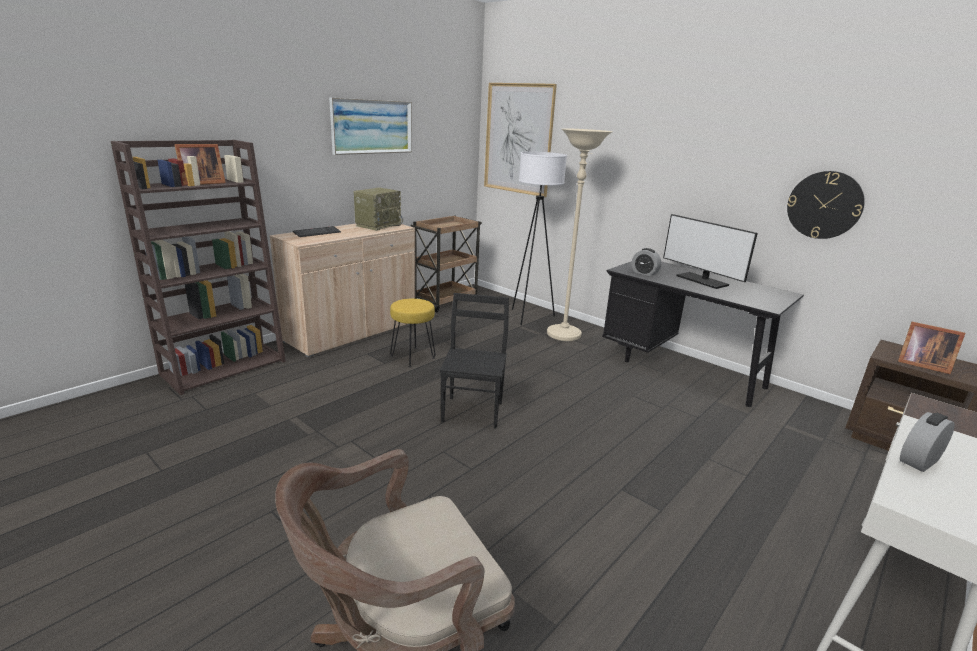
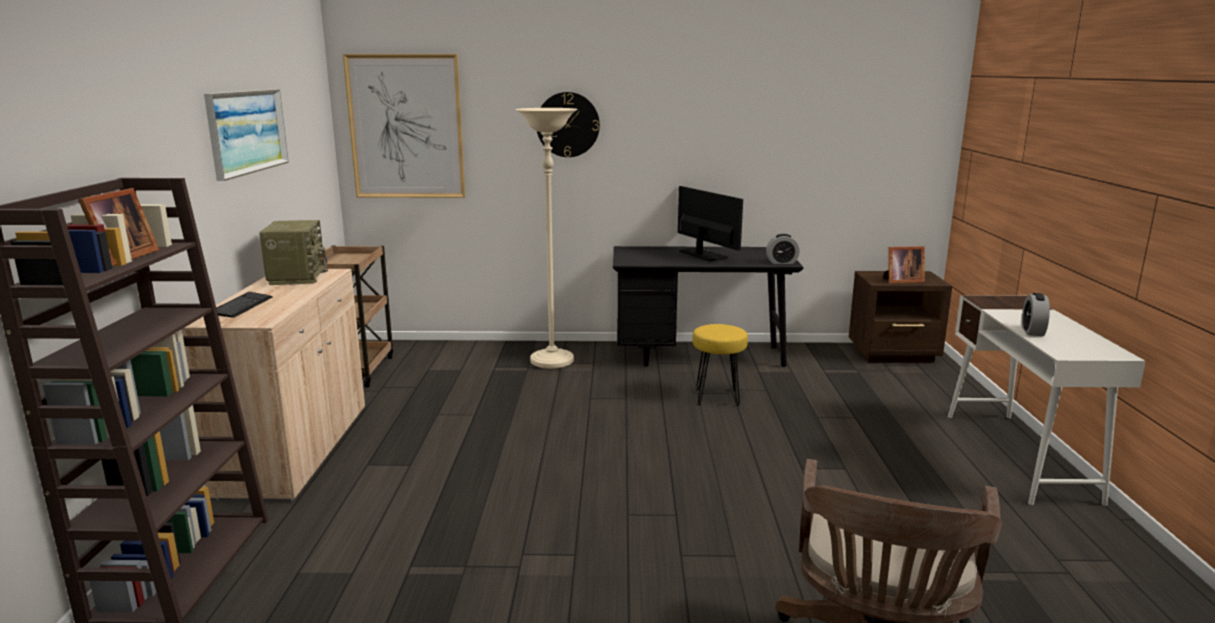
camera: 40 degrees left, 5 degrees down
(412, 357) = (431, 445): yellow stool -> yellow stool (716, 397)
(473, 411) = (592, 467): black chair -> none
(529, 316) = (487, 355): white floor lamp -> none
(644, 273) = (649, 260): alarm clock -> alarm clock (781, 262)
(702, 280) = (703, 255): monitor -> monitor turned 135 degrees counterclockwise
(824, 205) = (786, 160): wall clock -> wall clock (567, 124)

